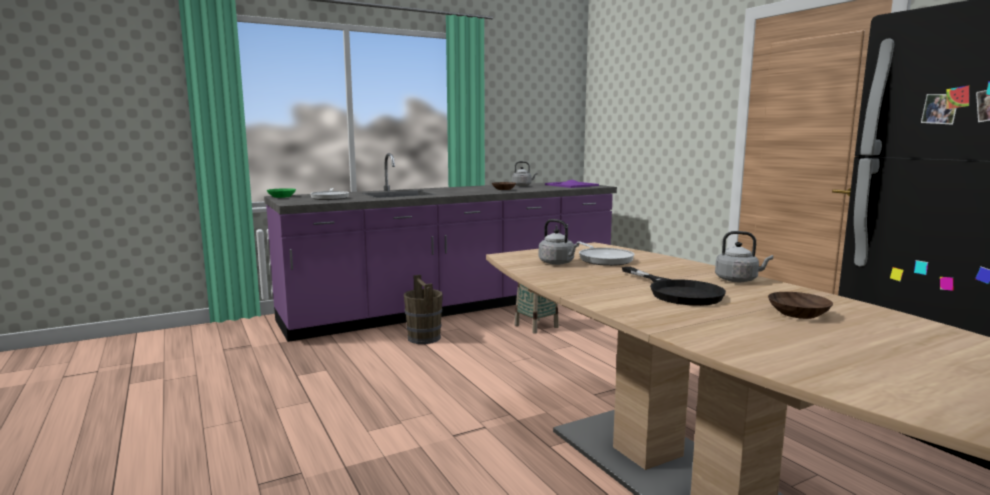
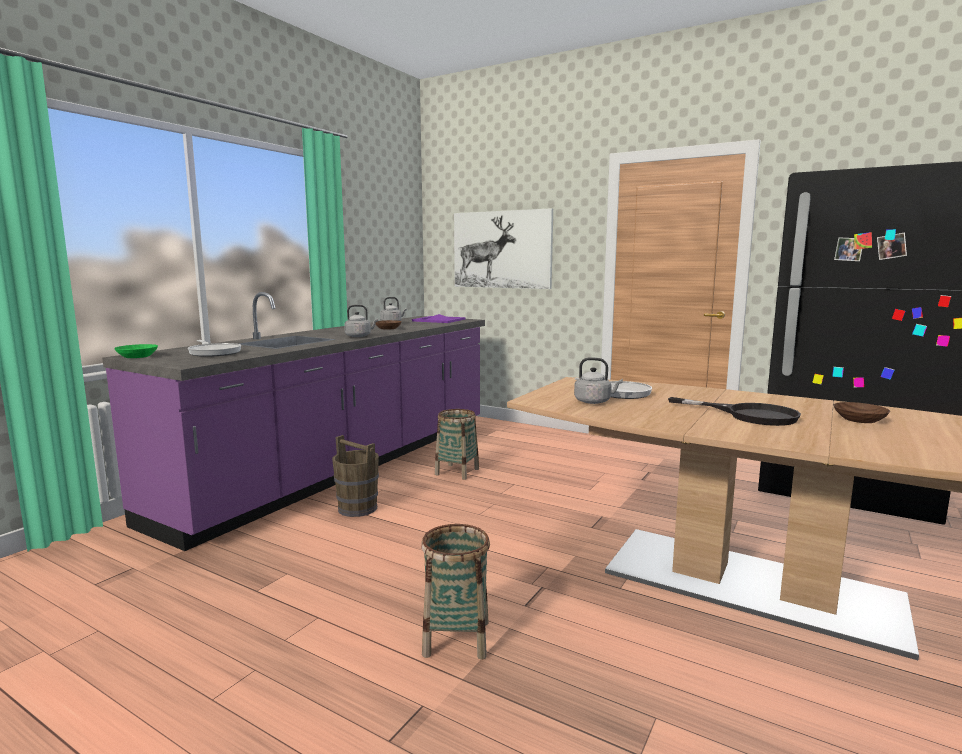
camera: 30 degrees left, 0 degrees up
(375, 441) = (456, 638): none -> basket
(645, 117) = (502, 249): none -> picture
(738, 280) = (756, 398): grey kettle -> grey kettle (359, 336)

